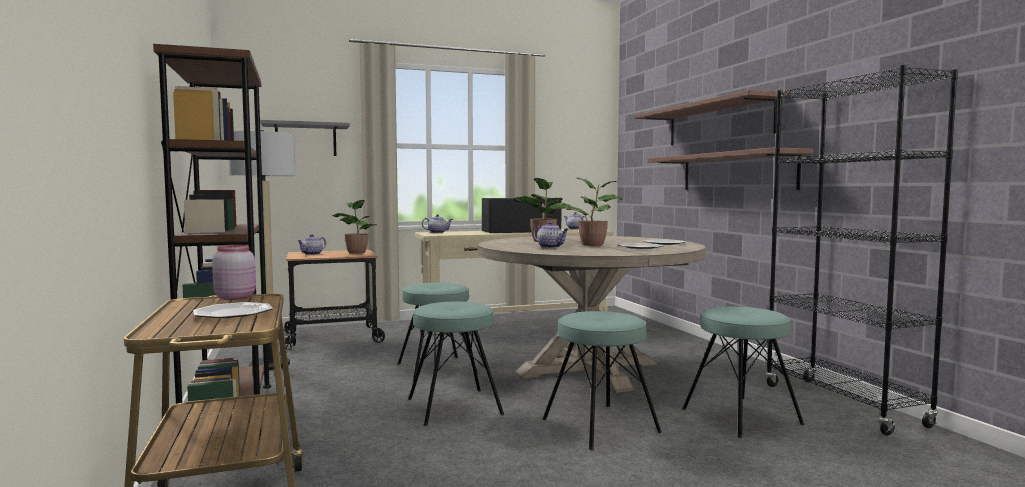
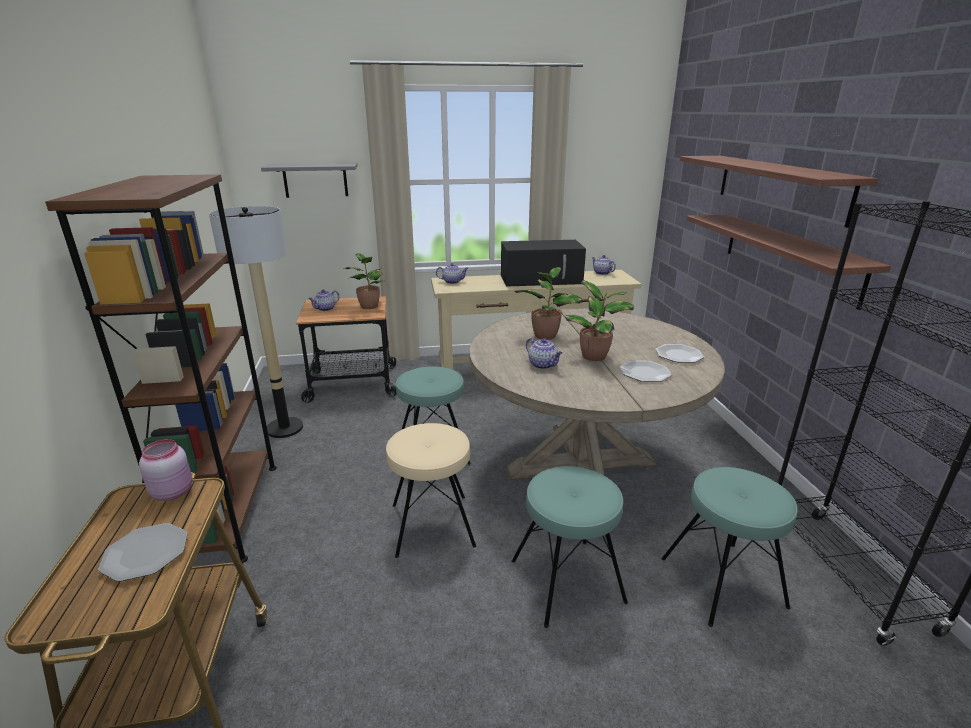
camera: 10 degrees right, 20 degrees up
(454, 406) = (432, 525): turquoise stool -> beige stool

